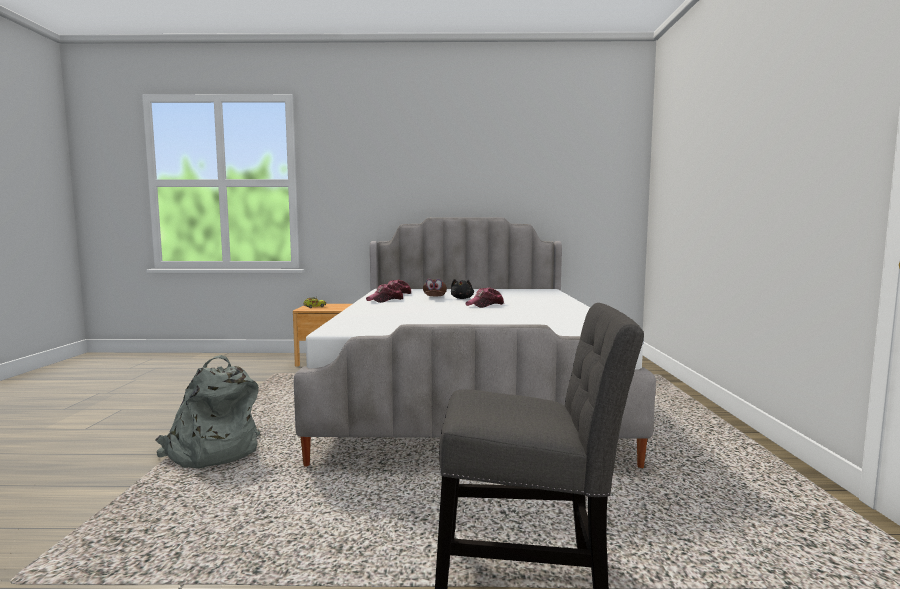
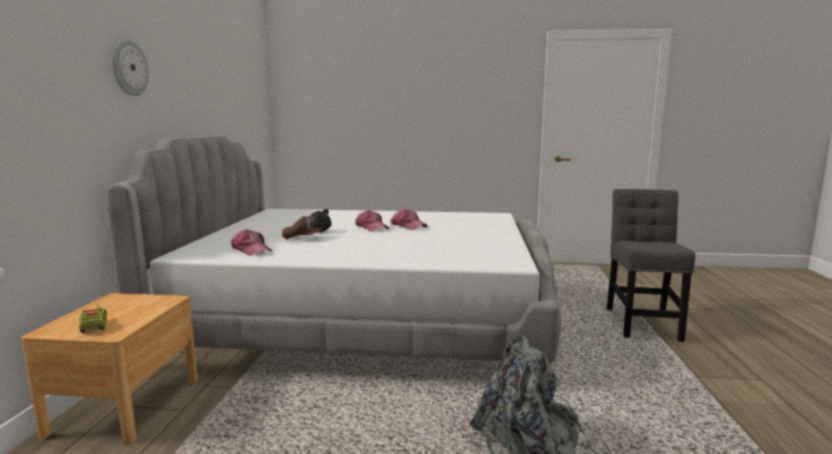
camera: 85 degrees left, 5 degrees up
(385, 300) = (306, 253): cap -> cap (408, 226)
(412, 173) = (129, 68): none -> wall clock

